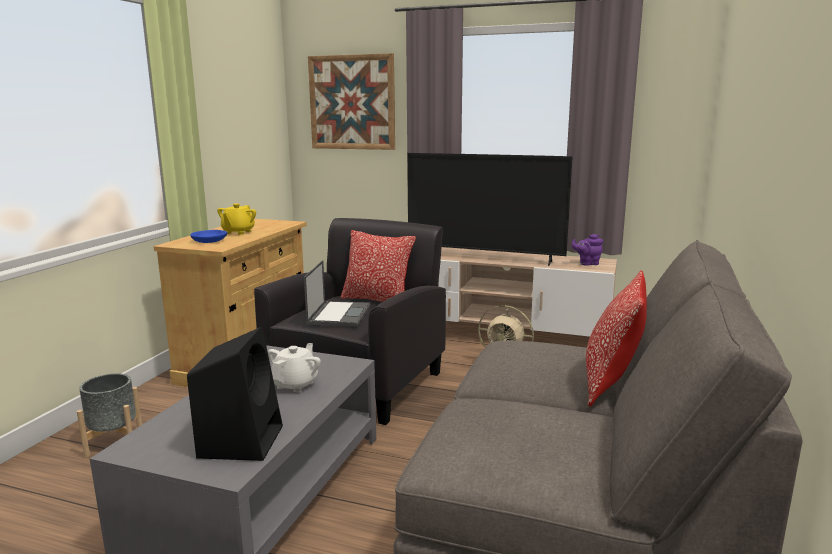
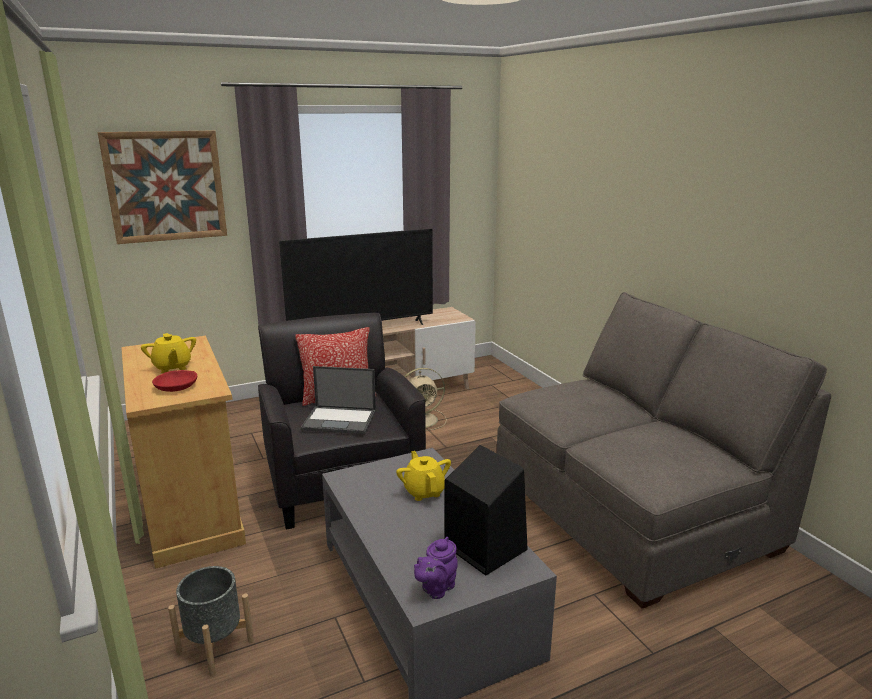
camera: 45 degrees left, 5 degrees up
(210, 241) = (177, 386): blue bowl -> red bowl
(295, 384) = (424, 491): white teapot -> yellow teapot
(339, 314) = (340, 420): laptop -> laptop turned 135 degrees clockwise
(587, 263) = (442, 315): purple teapot -> purple teapot (436, 588)
(611, 383) = (627, 401): pillow -> none

